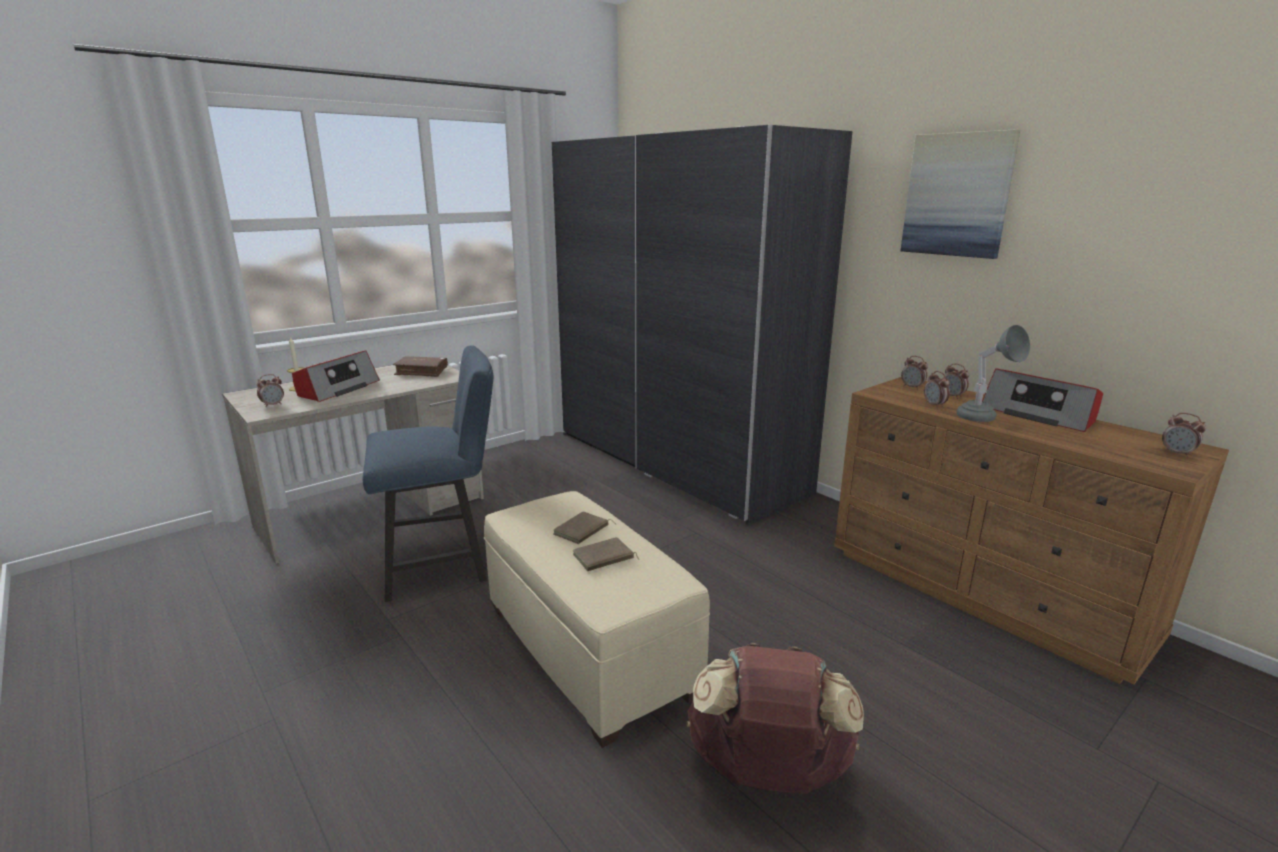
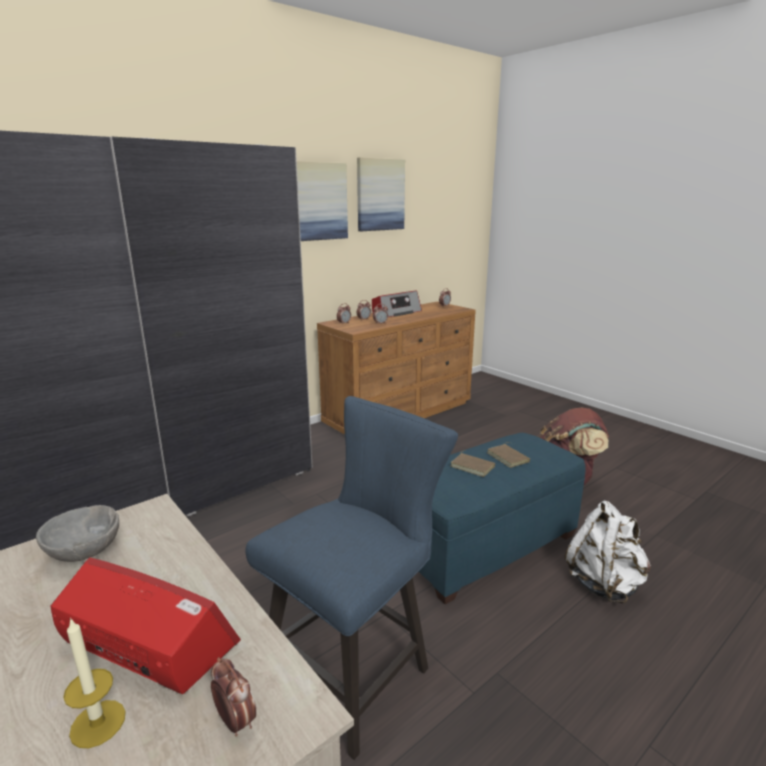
camera: 90 degrees left, 0 degrees up
(422, 372) = (86, 552): brown book -> grey bowl
(444, 563) = (356, 666): blue chair -> blue chair turned 60 degrees clockwise
(489, 755) = (604, 583): none -> white backpack
(587, 650) = (485, 546): beige ottoman -> blue ottoman
(983, 420) = (405, 320): grey table lamp -> none
(1103, 185) = (380, 195): none -> picture

